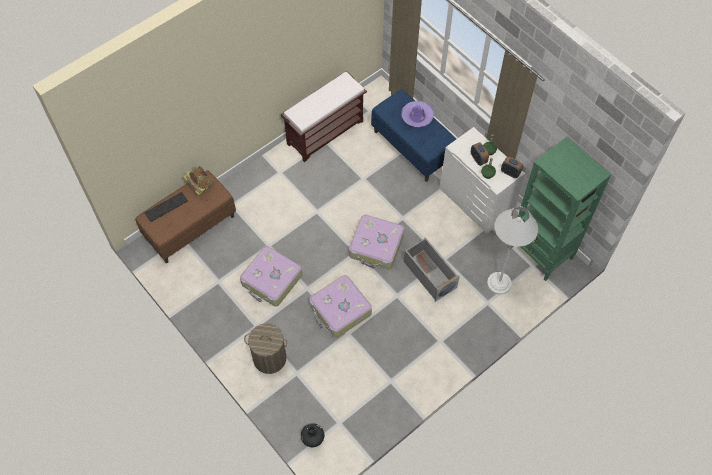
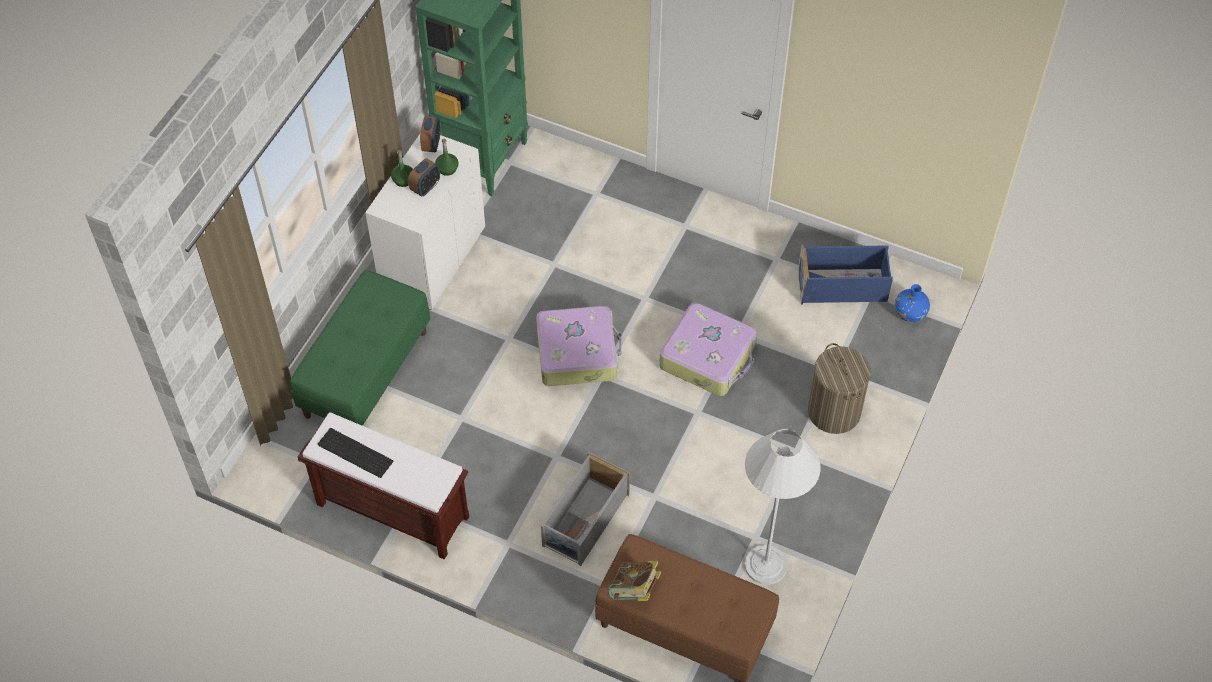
camera: 115 degrees left, 5 degrees down
(166, 206) = (701, 622): keyboard -> keyboard (353, 453)
(272, 280) = (712, 464): suitcase -> none
(312, 438) = (910, 313): black vase -> blue vase
(352, 409) = (843, 286): none -> blue storage box
(413, 147) = (366, 373): blue bench -> green bench
(417, 116) = (340, 337): purple hat -> none
(429, 274) = (589, 273): grey storage box -> grey storage box (585, 520)
(499, 283) = (558, 190): white floor lamp -> white floor lamp (765, 565)

